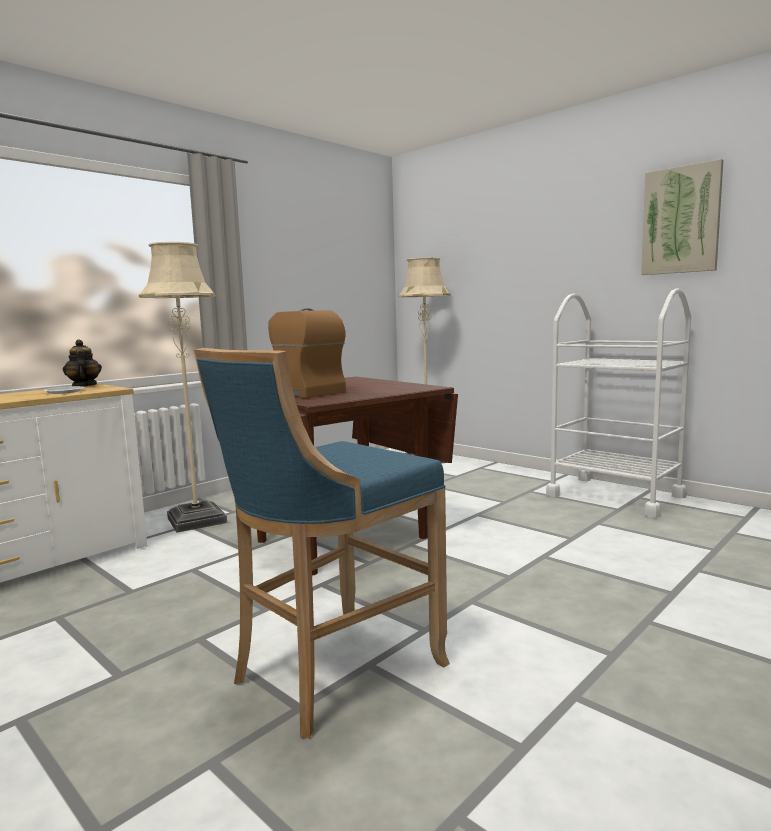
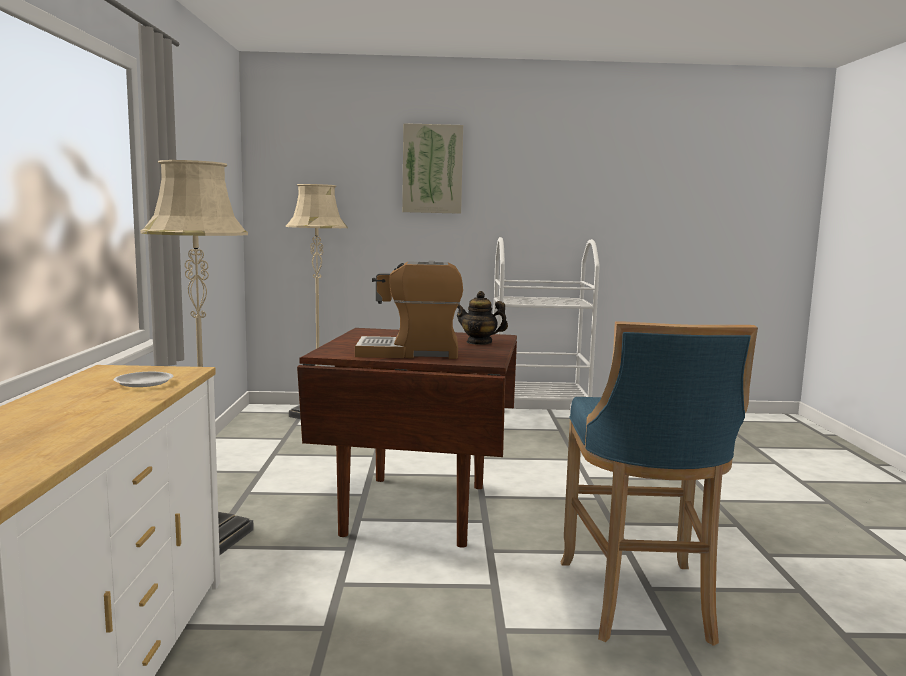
camera: 45 degrees left, 0 degrees up
(84, 386) = (104, 371): teapot -> teapot (479, 342)
(681, 220) = (573, 180): picture -> picture (432, 169)

